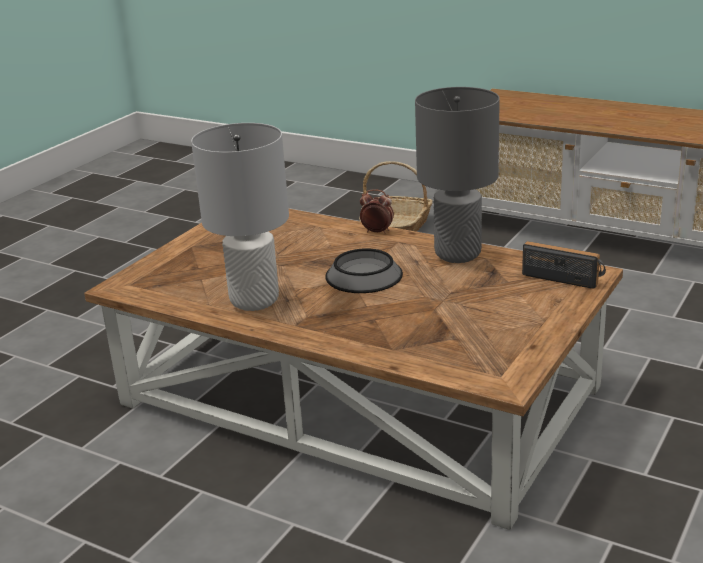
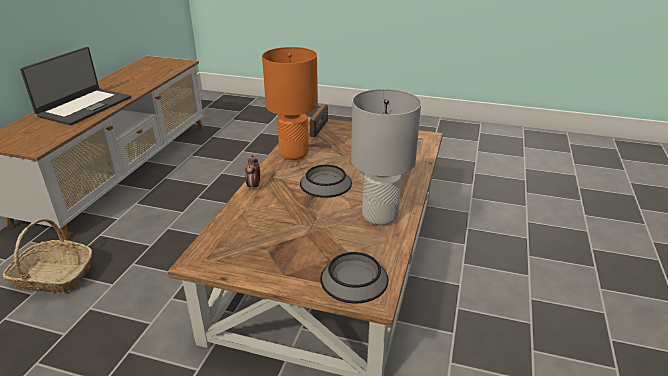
camera: 105 degrees left, 5 degrees up
(155, 278) = (354, 279): none -> bowl
(458, 257) = (294, 155): grey table lamp -> orange table lamp
(600, 115) = (84, 107): none -> laptop

